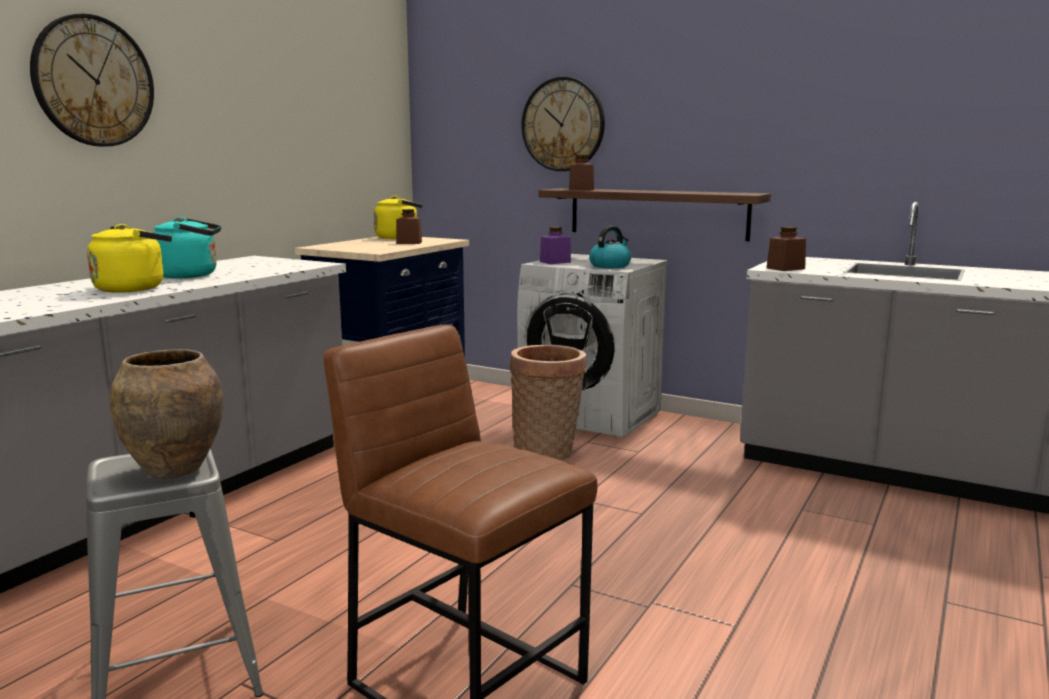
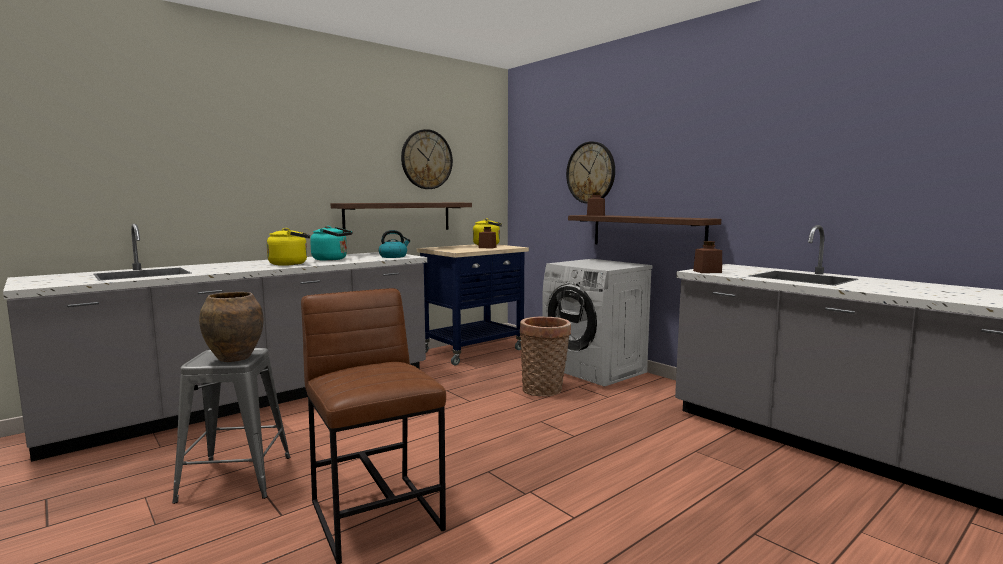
camera: 20 degrees right, 5 degrees down
(93, 81) = (294, 151): wall clock -> wall clock (426, 159)
(264, 197) = (398, 217): none -> shelf
(555, 262) = (571, 263): purple jar -> none
(610, 266) = (602, 266): kettle -> kettle (393, 256)

